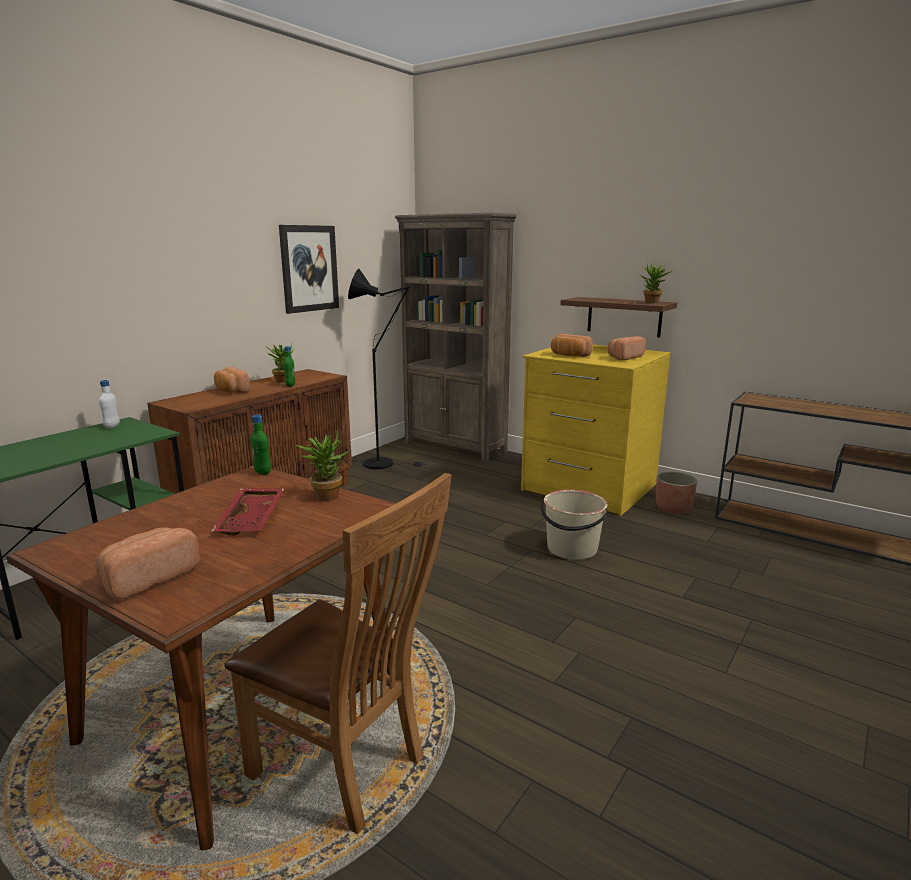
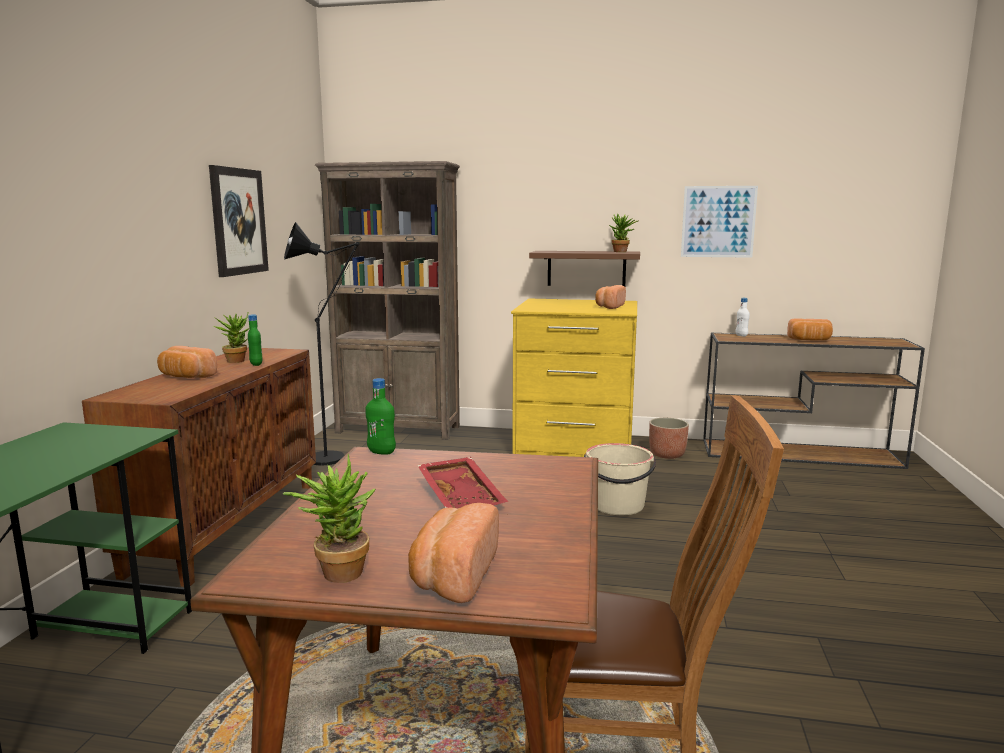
camera: 25 degrees left, 5 degrees down
(112, 426) = (58, 435): white bottle -> white bottle (741, 335)
(325, 495) = (498, 461): potted plant -> potted plant (336, 571)
(569, 355) = (556, 308): bread -> bread (810, 340)
(762, 274) = (718, 221): none -> picture

